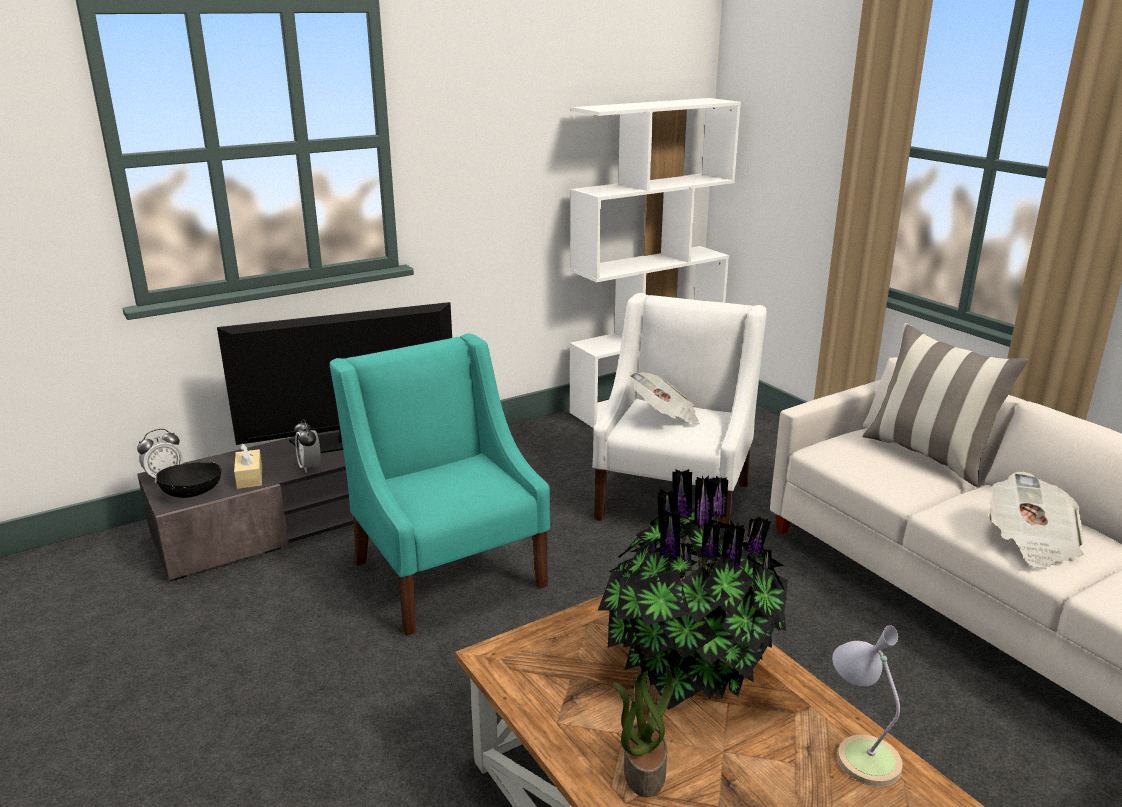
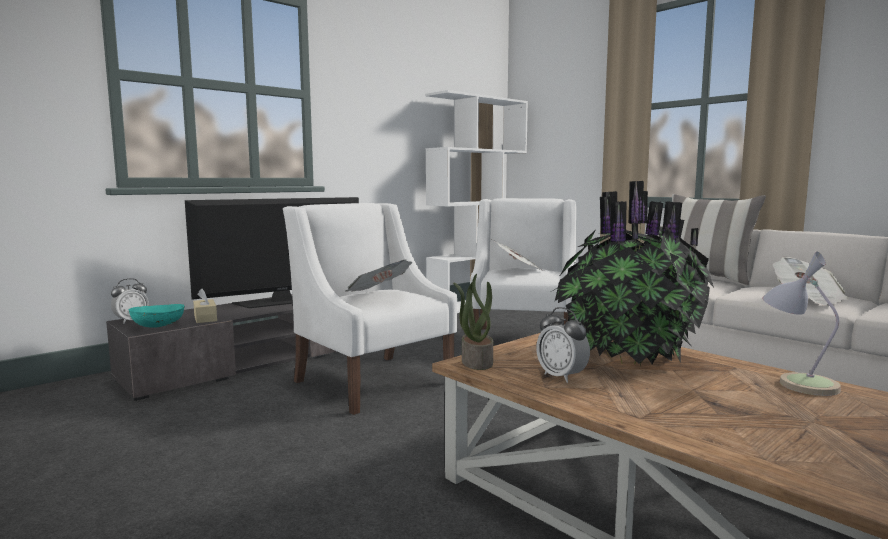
camera: 10 degrees left, 15 degrees down
(192, 492) = (158, 326): black bowl -> turquoise bowl
(310, 467) = (254, 312): alarm clock -> alarm clock (561, 377)
(446, 486) = (378, 294): none -> newspaper
(448, 572) = (373, 381): turquoise armchair -> white armchair
(643, 770) = (638, 402): potted plant -> potted plant (476, 362)

